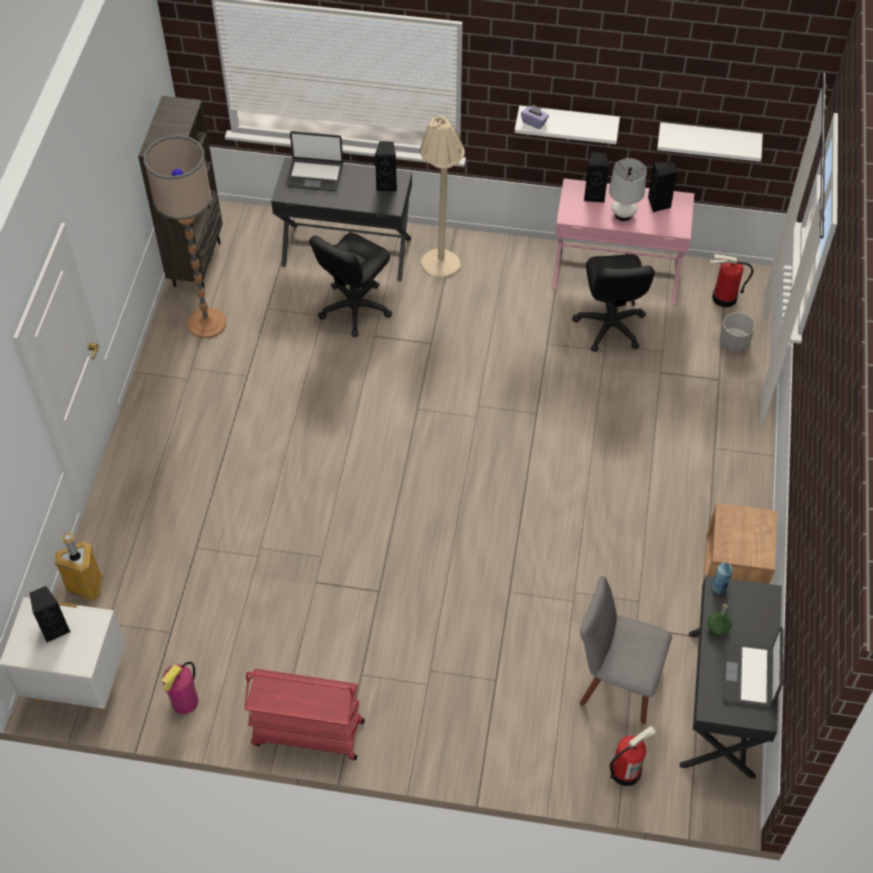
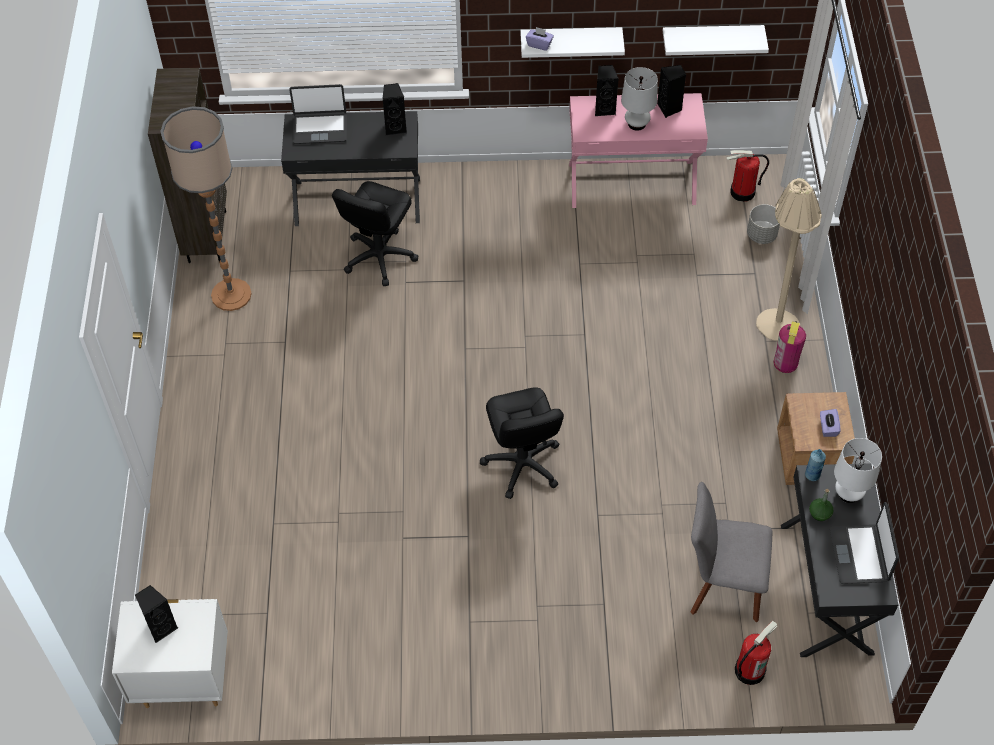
camera: 10 degrees left, 0 degrees up
(86, 587) = (169, 582): trash can -> none
(185, 701) = (298, 679): fire extinguisher -> fire extinguisher (785, 363)
(307, 733) = (428, 689): red cart -> none
(442, 256) = (455, 192): beige floor lamp -> beige floor lamp (776, 317)
(610, 326) = (637, 237): black office chair -> black office chair (522, 464)
(750, 543) = (828, 428): none -> purple tissue box
(751, 612) = (848, 493): none -> white table lamp

